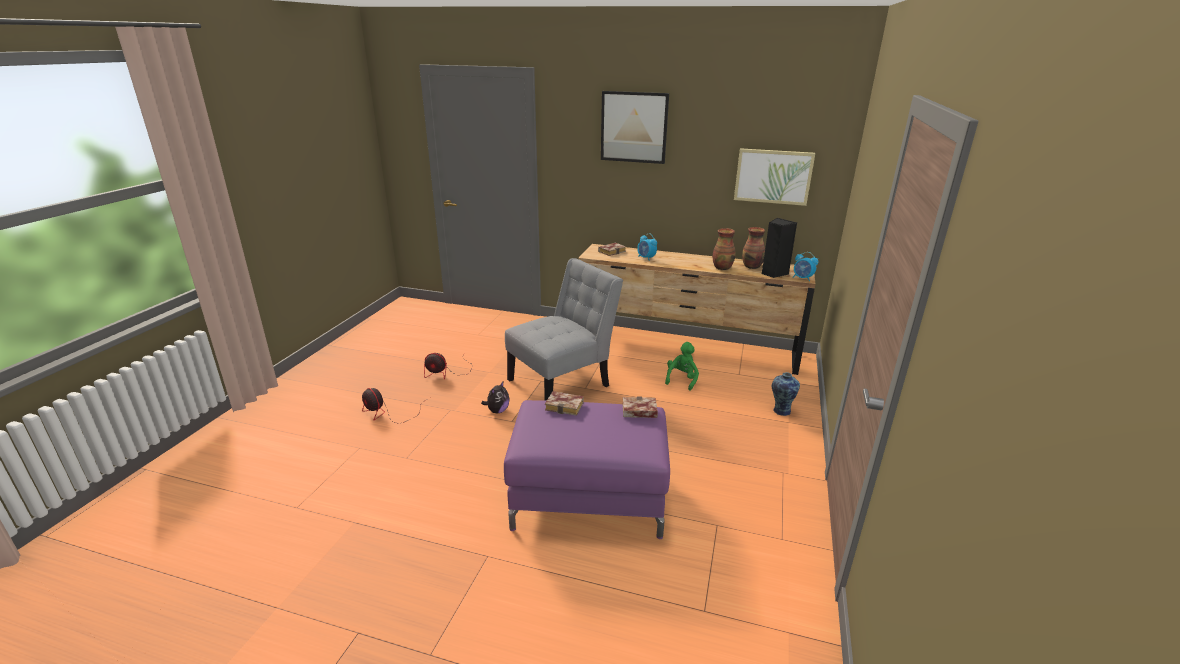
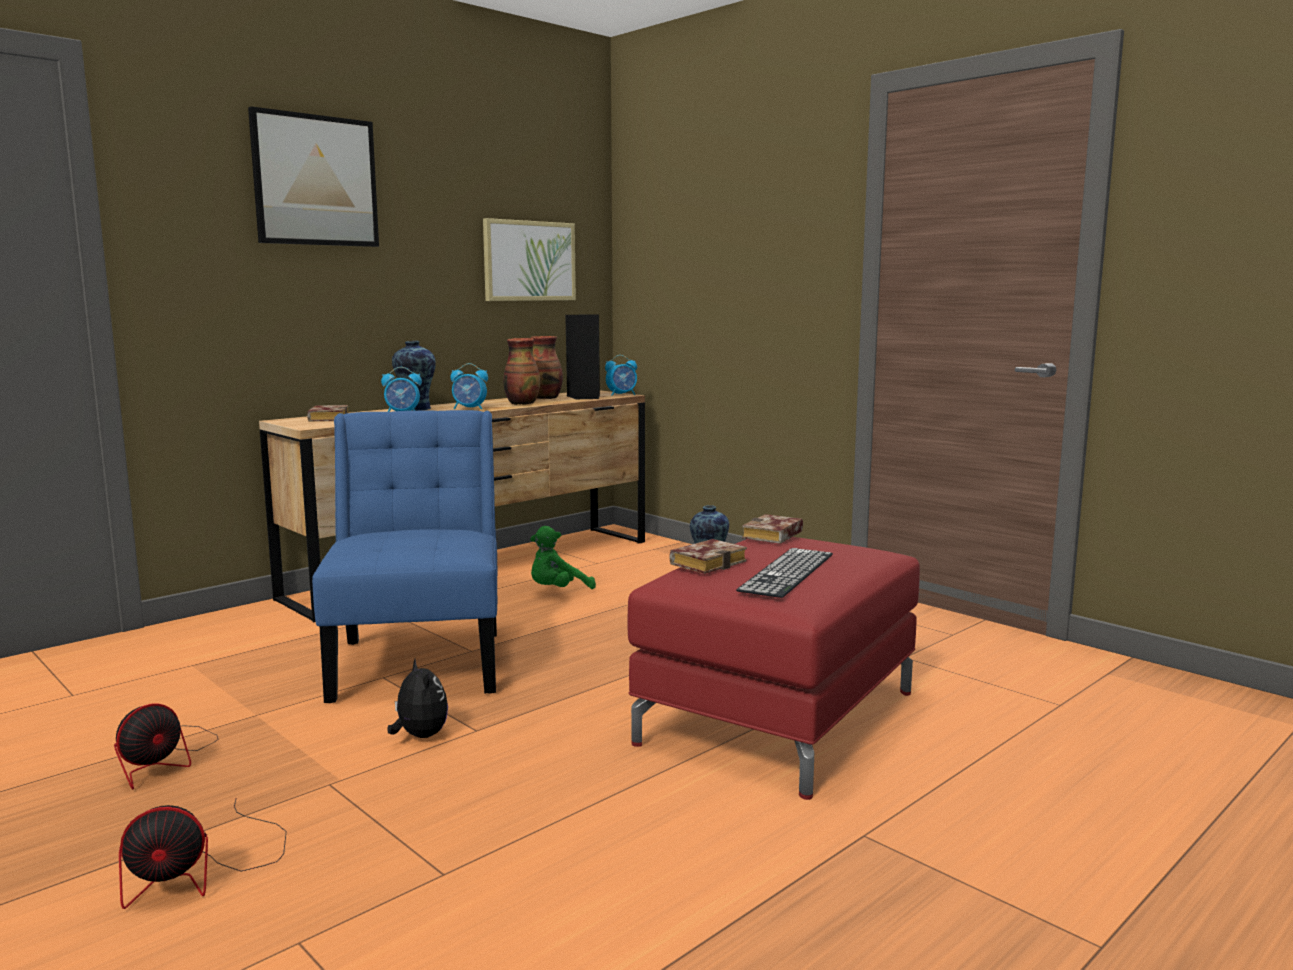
camera: 60 degrees left, 15 degrees down
(563, 381) = (420, 661): grey chair -> blue chair
(569, 431) = (787, 572): none -> keyboard
(588, 499) = (780, 718): purple ottoman -> red ottoman
(665, 255) = (415, 409): none -> vase
(682, 379) = (557, 591): green plush toy -> green plush toy turned 90 degrees counterclockwise
(684, 264) = (469, 408): none -> alarm clock

